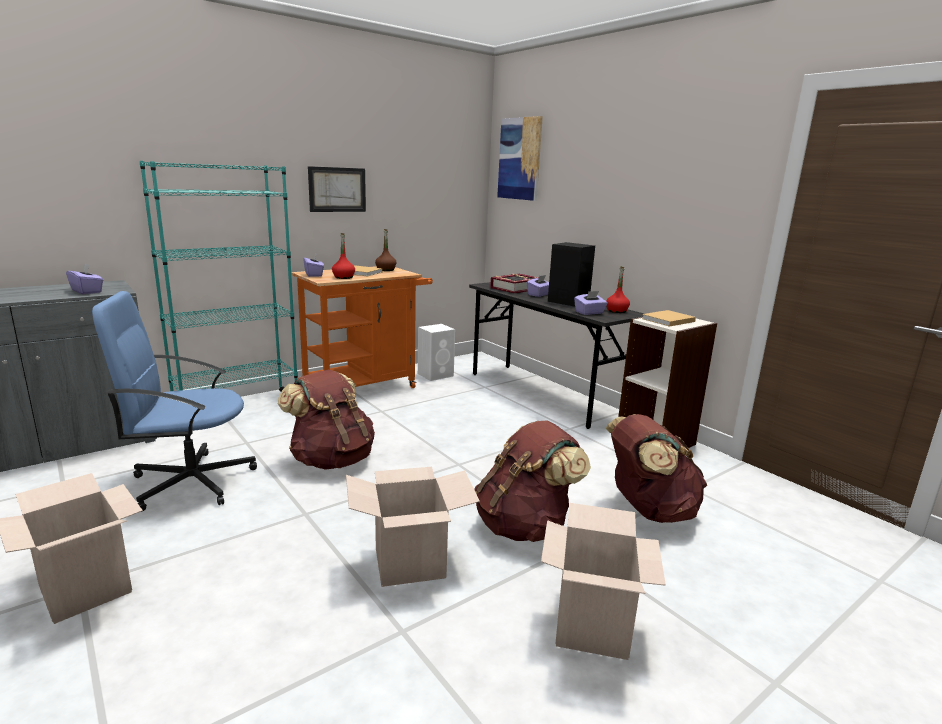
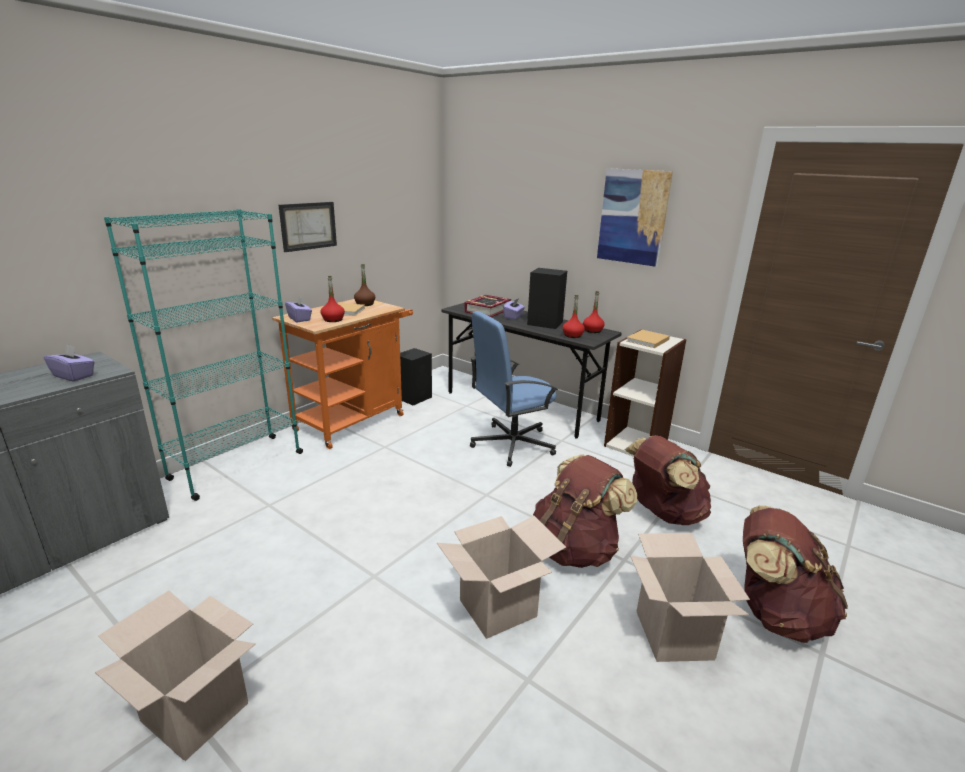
camera: 15 degrees left, 5 degrees up
(190, 481) = (235, 561): blue office chair -> blue office chair (511, 444)
(332, 460) = (366, 510): brown backpack -> brown backpack (775, 613)
(436, 374) = (415, 397): white speaker -> black speaker
(519, 159) = (477, 183): picture -> picture (633, 217)
(589, 313) = (572, 335): purple tissue box -> red bottle

